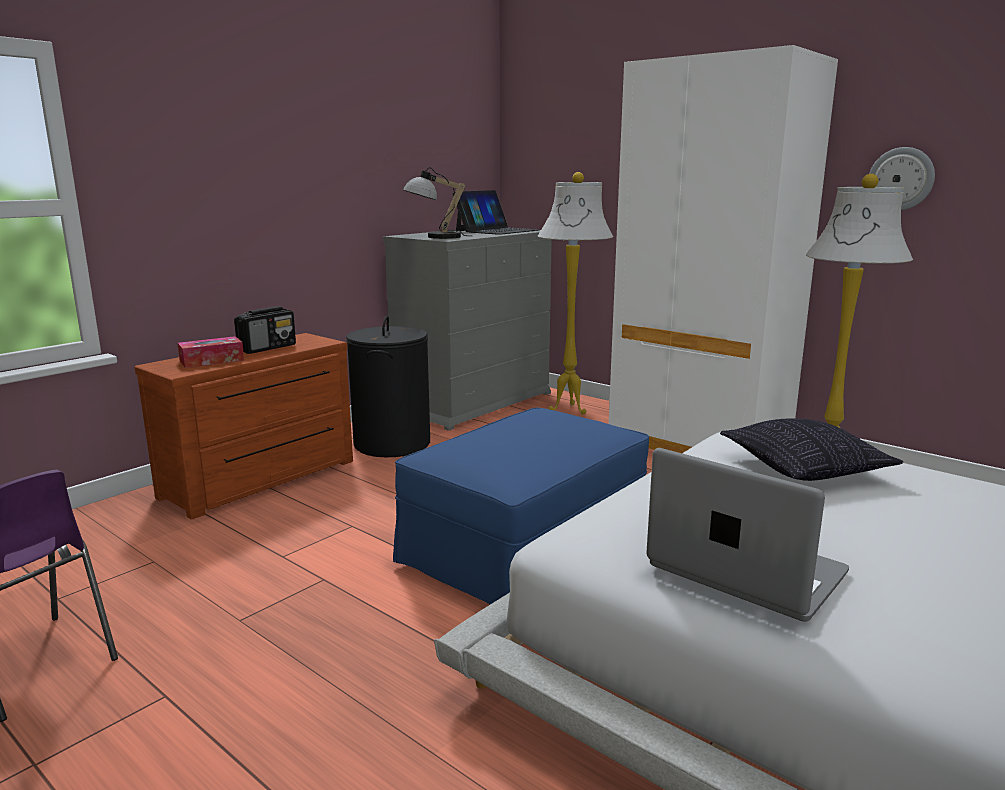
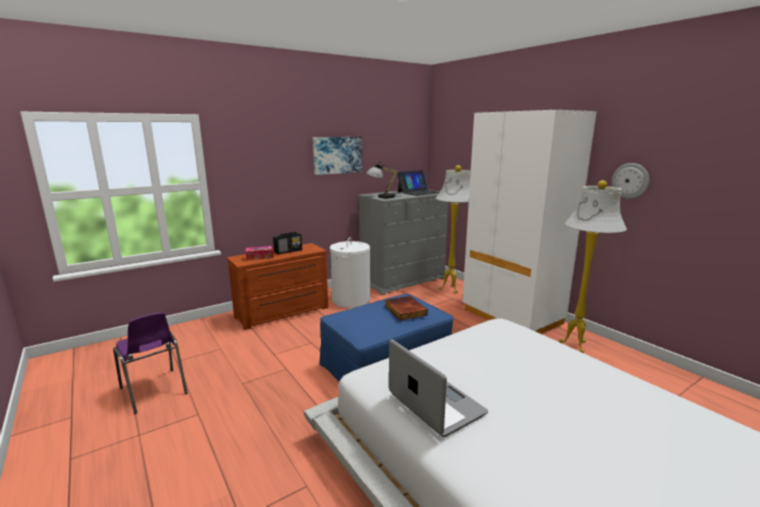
camera: 15 degrees right, 0 degrees up
(342, 154) = (337, 155): none -> picture
(392, 443) = (351, 300): black laundry basket -> white laundry basket
(559, 430) = (404, 310): none -> book
(805, 468) = (515, 349): pillow -> none

